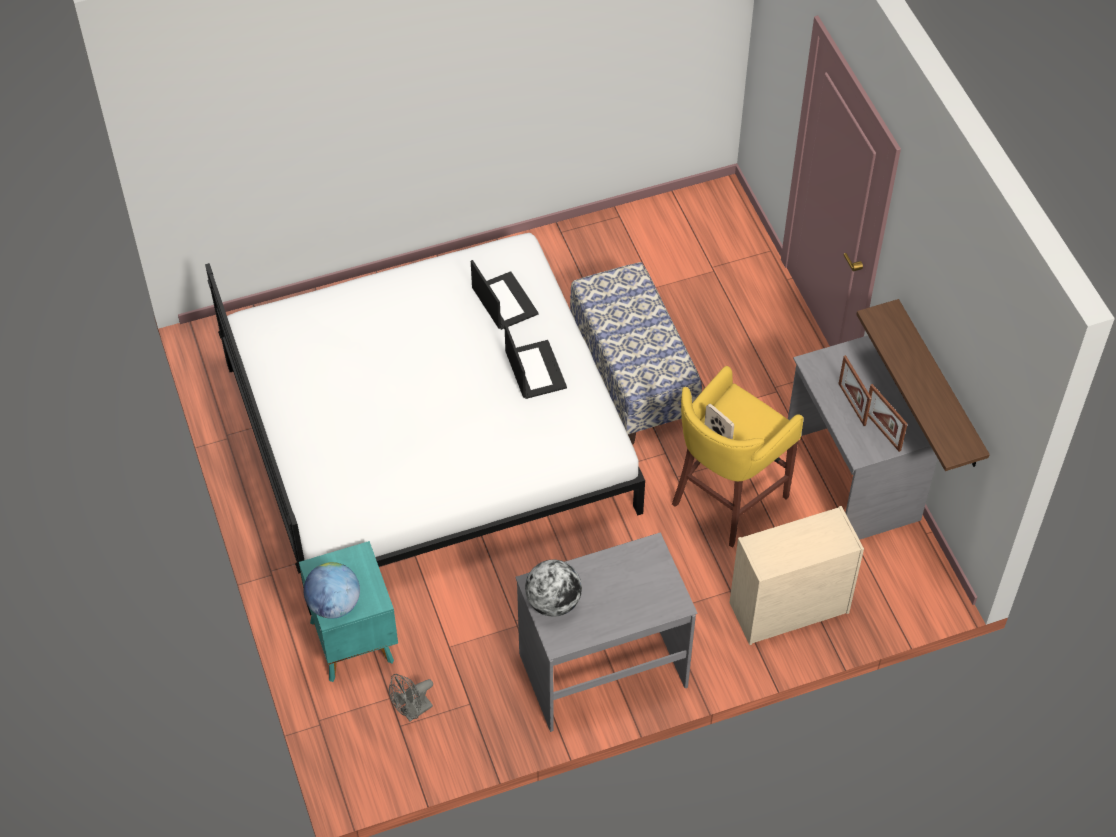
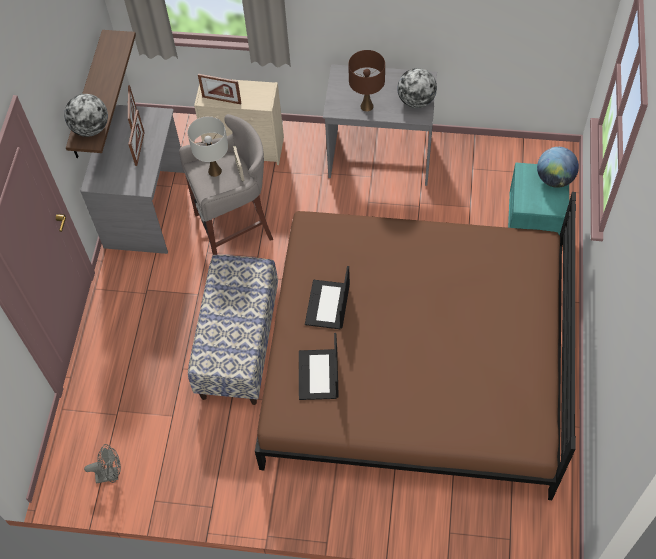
camera: 150 degrees left, 5 degrees up
(412, 711) = (510, 177): grey fan -> grey fan (111, 474)
(428, 436) = (415, 362): white bed -> brown bed
(613, 568) = (367, 106): none -> brown table lamp
(726, 500) = (236, 227): yellow stool -> grey stool
(748, 423) = (214, 171): none -> white table lamp
(812, 527) = (221, 100): none -> picture frame
(889, 329) = (91, 128): none -> globe

